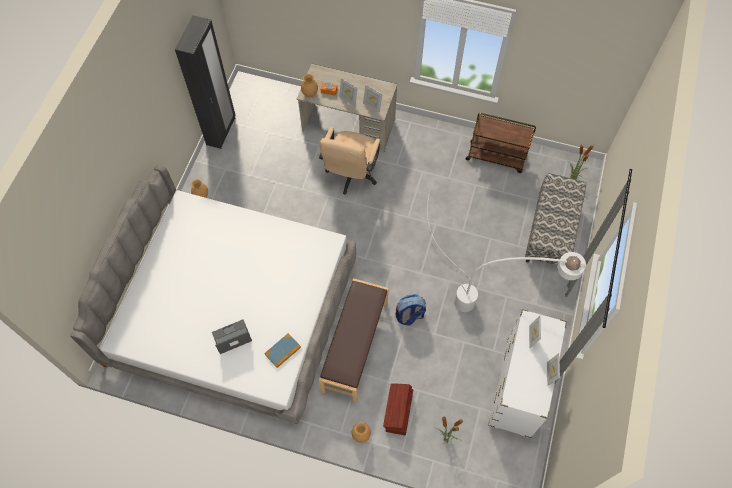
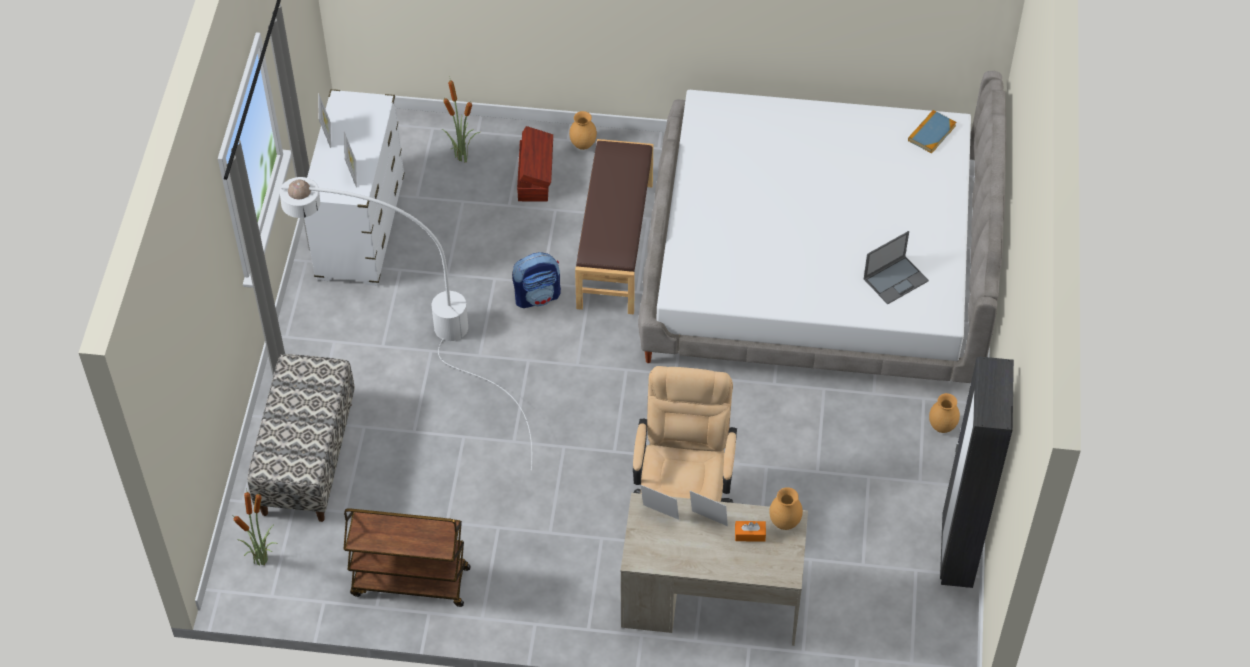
camera: 170 degrees right, 10 degrees down
(231, 337) = (790, 151): laptop -> laptop (896, 279)
(283, 351) = (710, 145): book -> book (931, 133)

